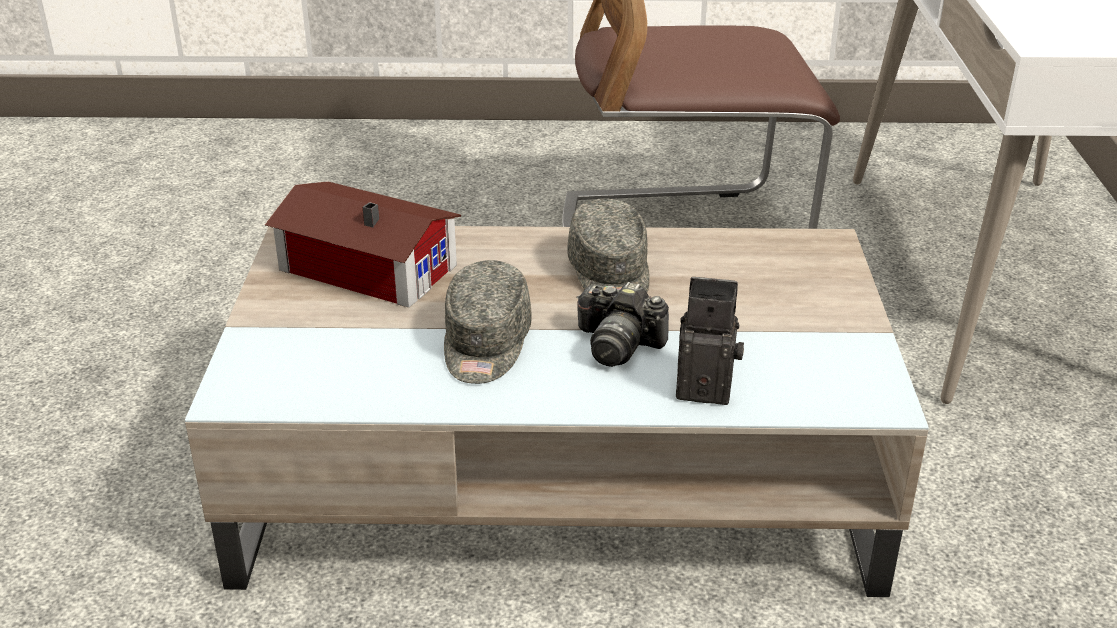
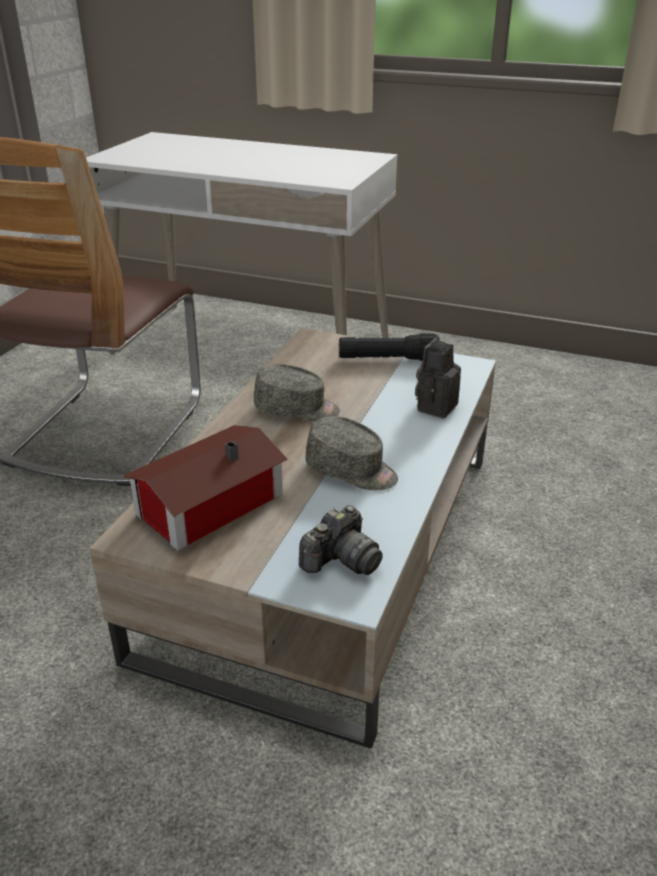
camera: 70 degrees left, 0 degrees up
(618, 345) = (379, 424): camera -> camera (341, 560)
(822, 318) = (388, 359): none -> black flashlight

